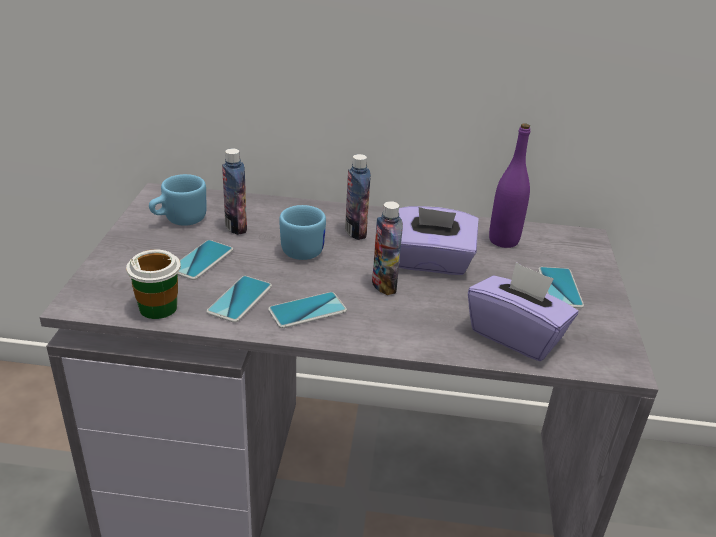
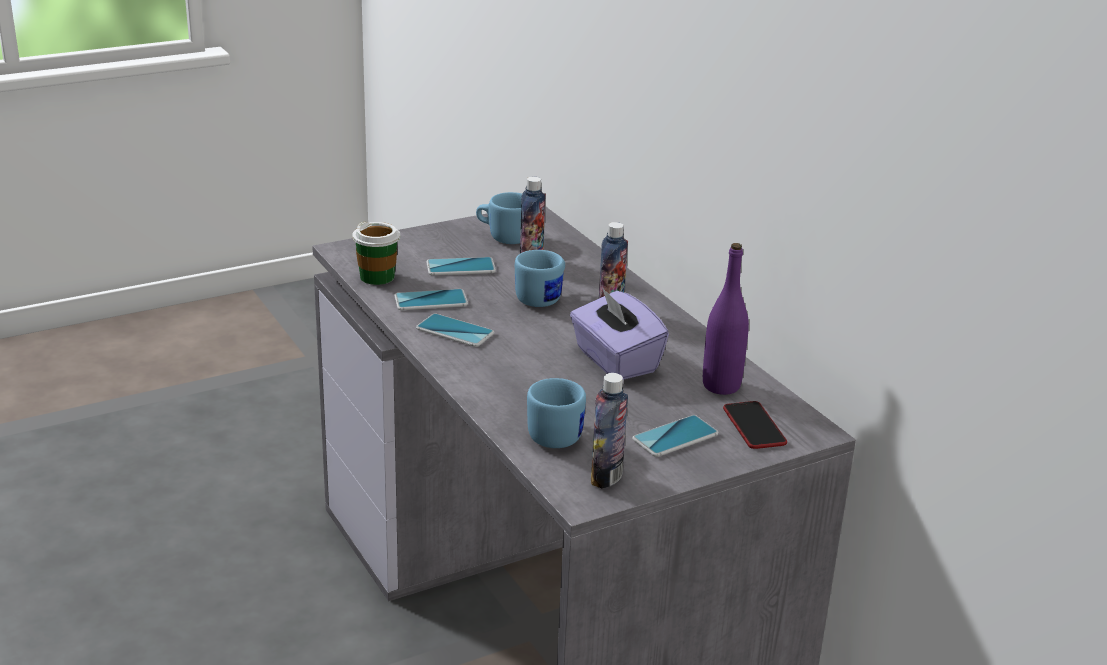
camera: 55 degrees right, 5 degrees down
(384, 285) = (541, 351): bottle -> bottle (606, 477)
(516, 335) = (554, 433): purple tissue box -> blue mug
(566, 253) = (754, 426): none -> phone

